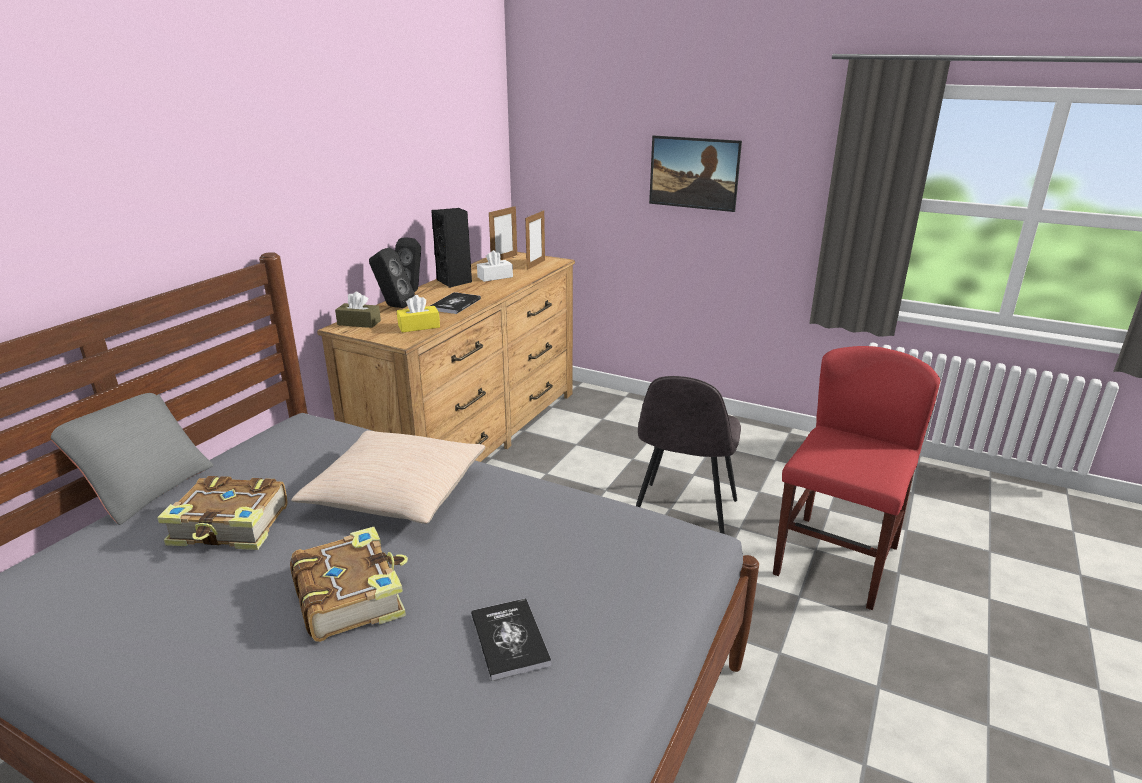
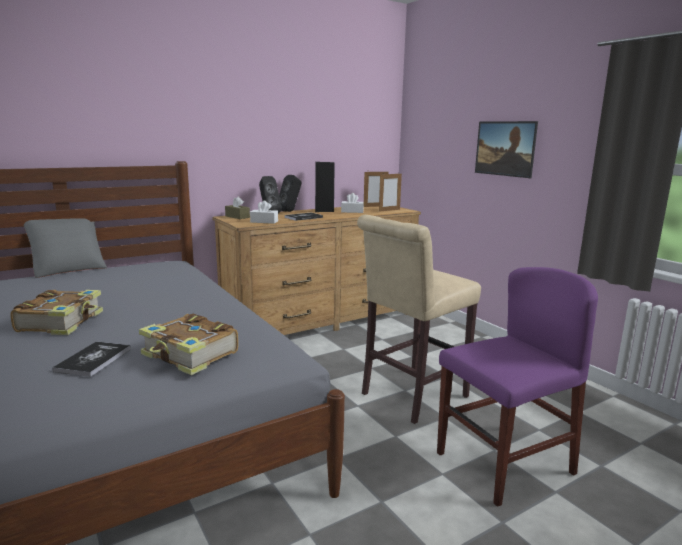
camera: 30 degrees right, 10 degrees down
(231, 527) = (68, 287): book -> book (190, 355)
(396, 492) = (159, 293): beige pillow -> none
(419, 326) = (264, 222): yellow tissue box -> white tissue box
(683, 515) = (410, 397): grey chair -> beige stool
(836, 560) = (504, 463): red chair -> purple chair

